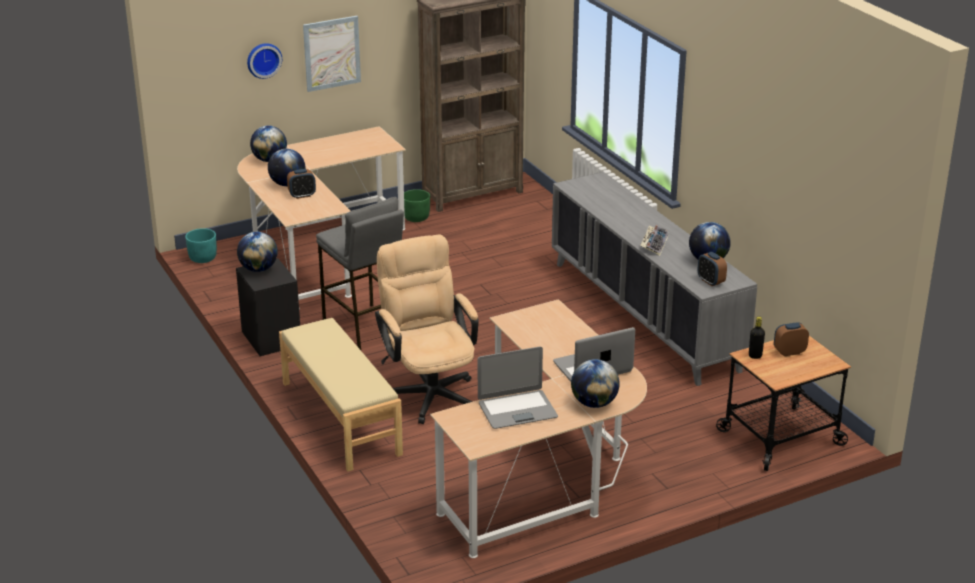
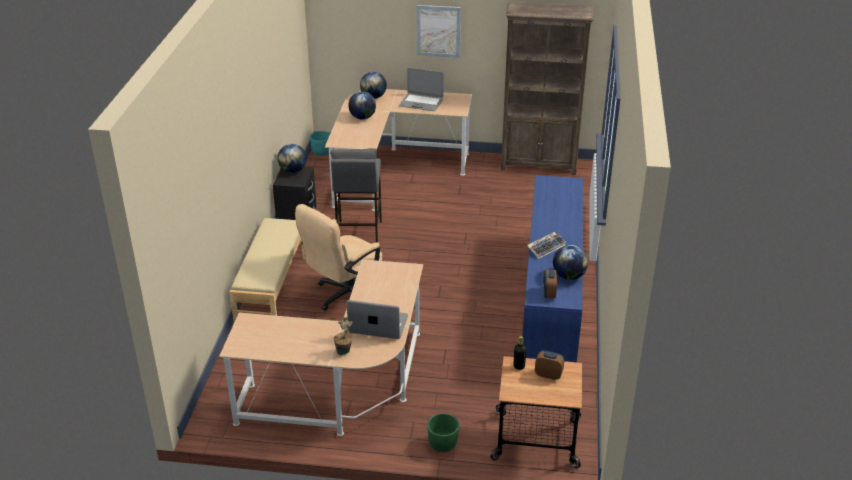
camera: 35 degrees right, 5 degrees up
(263, 59) = (384, 24): wall clock -> none
(302, 195) = (361, 128): alarm clock -> none
(416, 218) = (481, 169): green planter -> green planter (442, 444)
(429, 391) = (345, 296): beige office chair -> beige office chair turned 150 degrees counterclockwise
(517, 410) = (291, 334): laptop -> laptop (421, 103)
(594, 403) = (344, 352): globe -> potted plant
(644, 315) = (551, 300): grey cabinet -> blue cabinet

